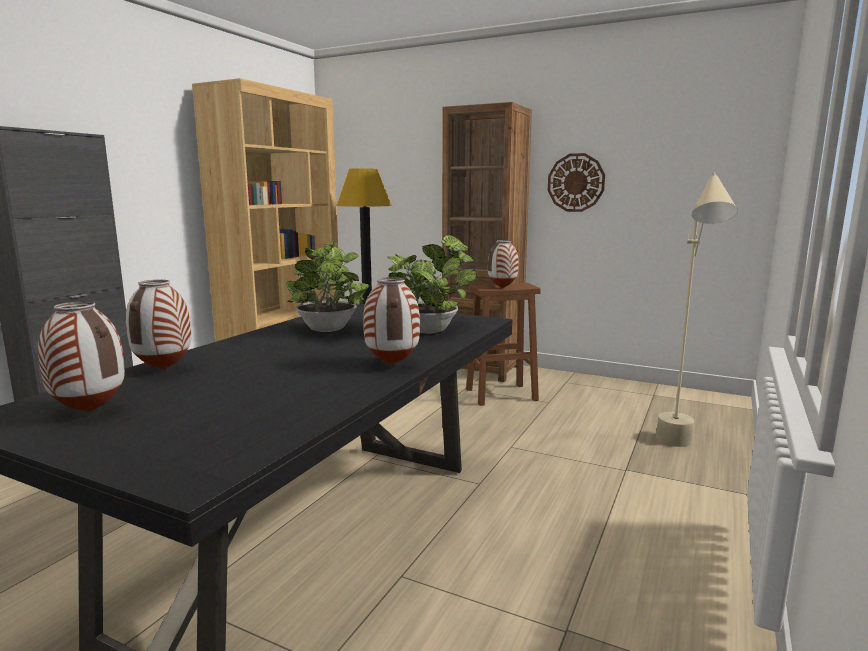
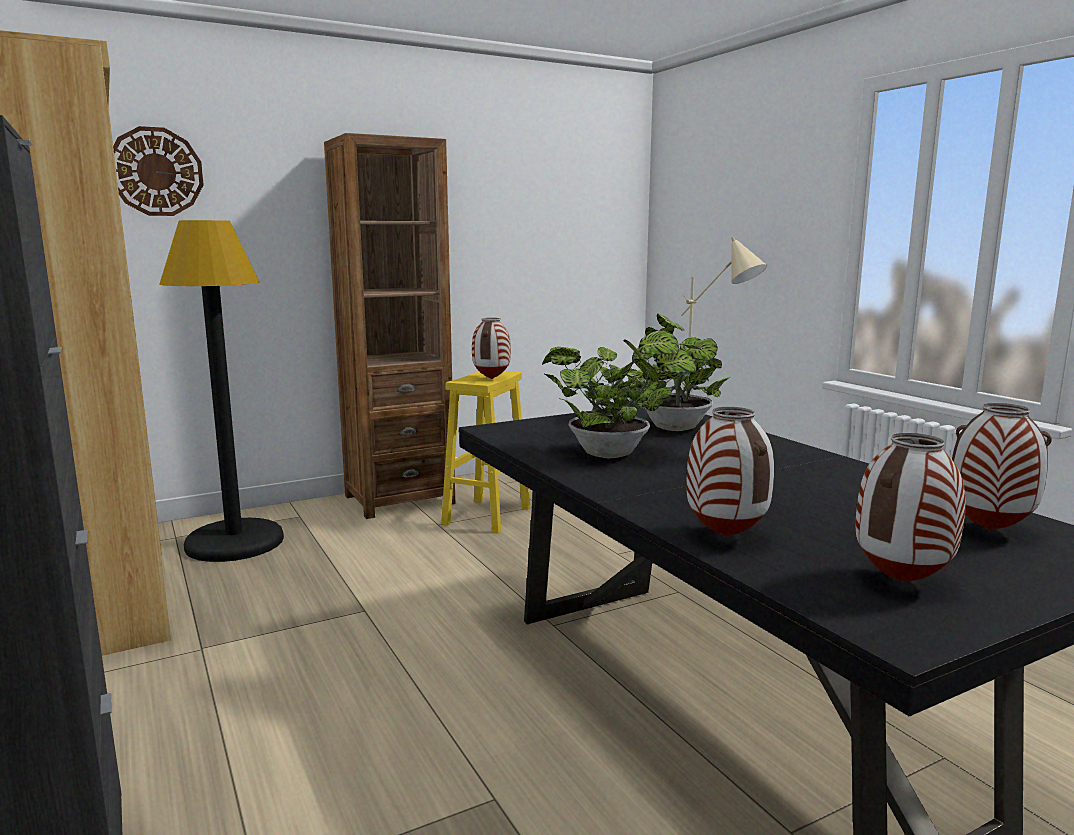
camera: 55 degrees left, 0 degrees up
(391, 364) = (801, 457): vase -> vase (987, 530)
(502, 394) = (487, 515): brown stool -> yellow stool
(576, 182) = (471, 242): wall clock -> wall clock (156, 172)

